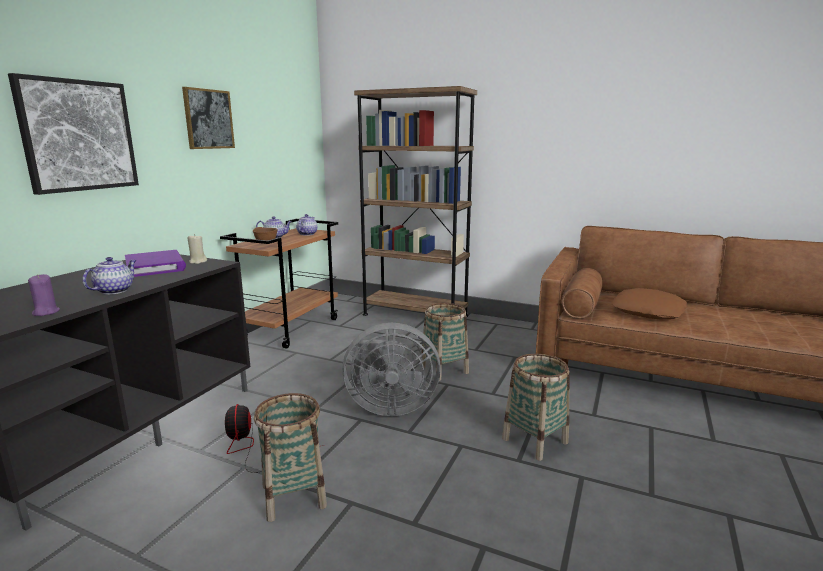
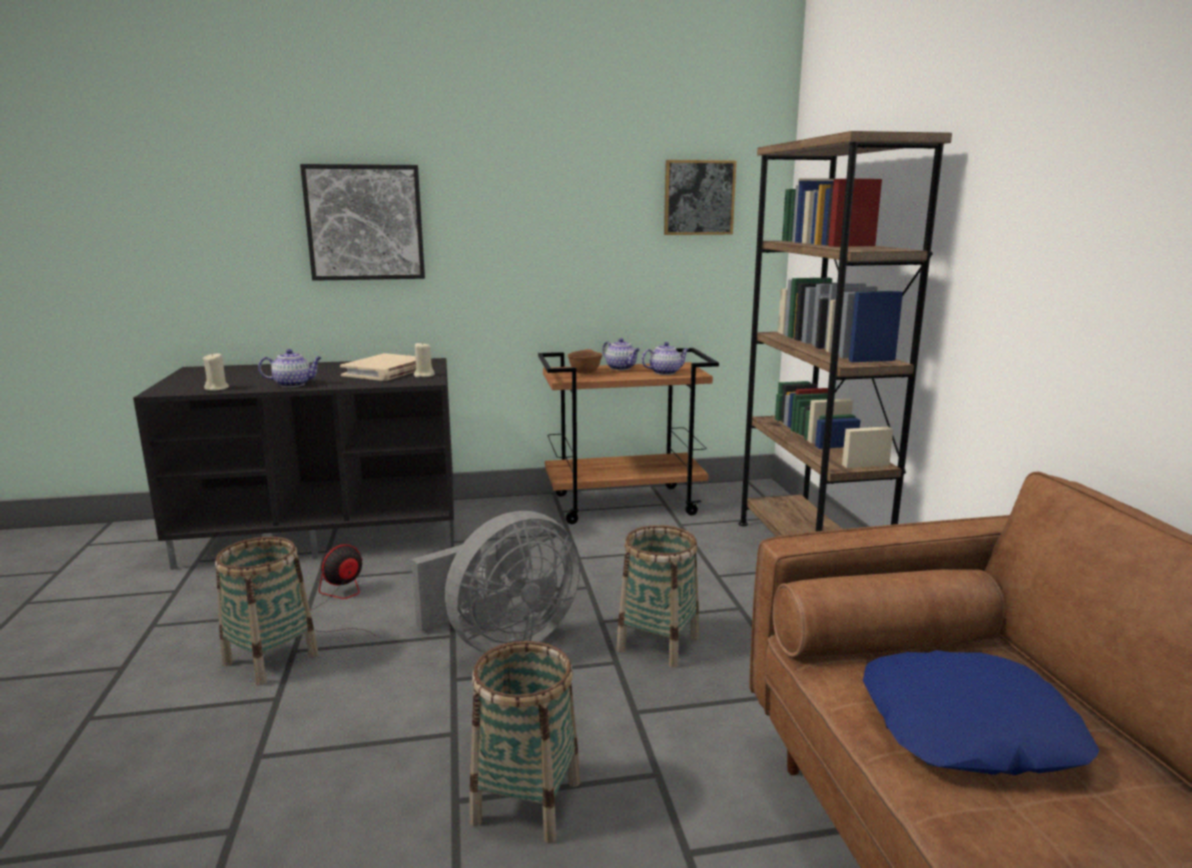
camera: 55 degrees right, 0 degrees up
(46, 312) = (217, 388): purple candle -> beige candle
(155, 267) = (386, 372): purple book -> beige book
(208, 119) = (544, 200): picture -> picture (699, 197)
(388, 406) = (502, 641): grey fan -> grey fan turned 90 degrees counterclockwise
(648, 312) = (969, 730): brown pillow -> blue pillow

